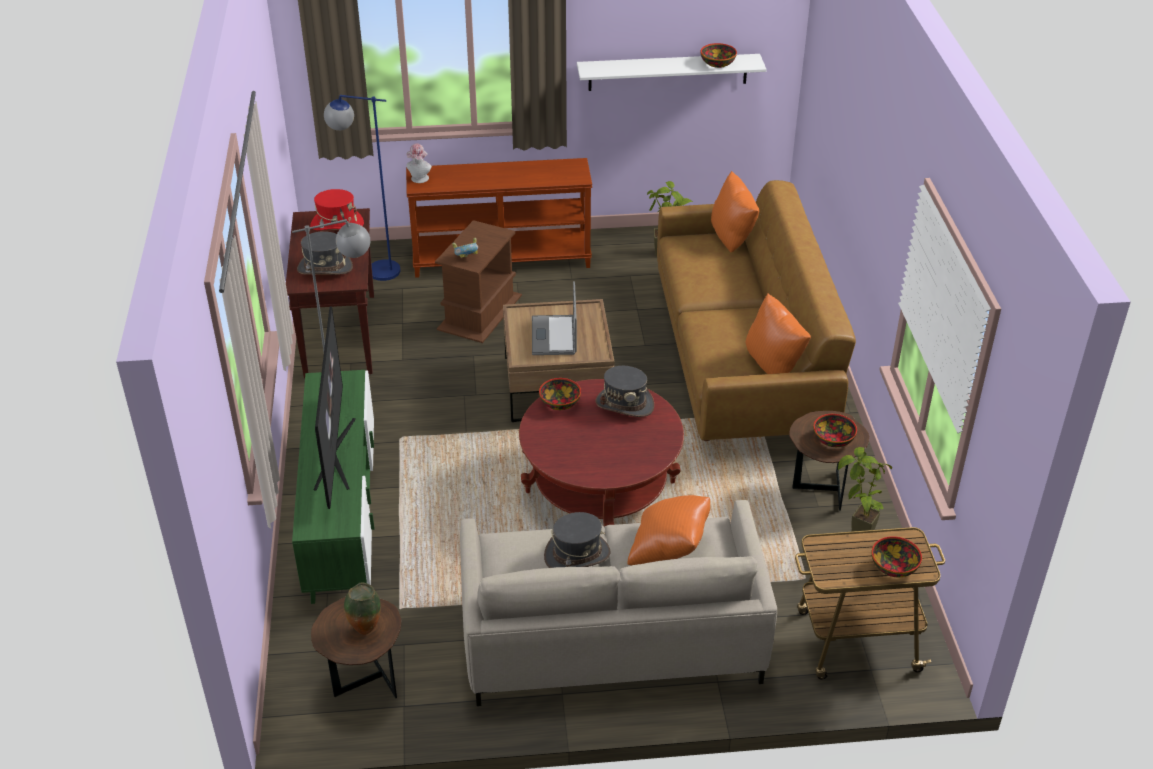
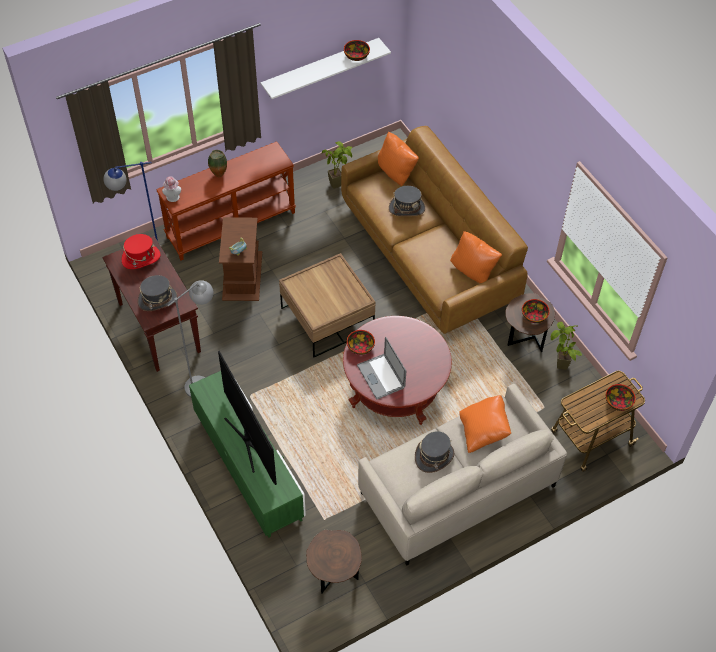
camera: 25 degrees left, 15 degrees up
(365, 629) = (339, 554): vase -> vase (218, 174)
(554, 335) = (325, 293): laptop -> laptop (381, 376)
(625, 404) = (400, 333): grey hat -> grey hat (407, 208)

